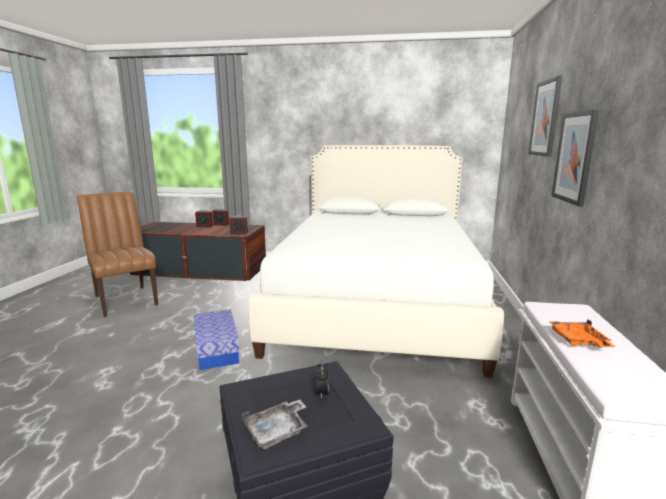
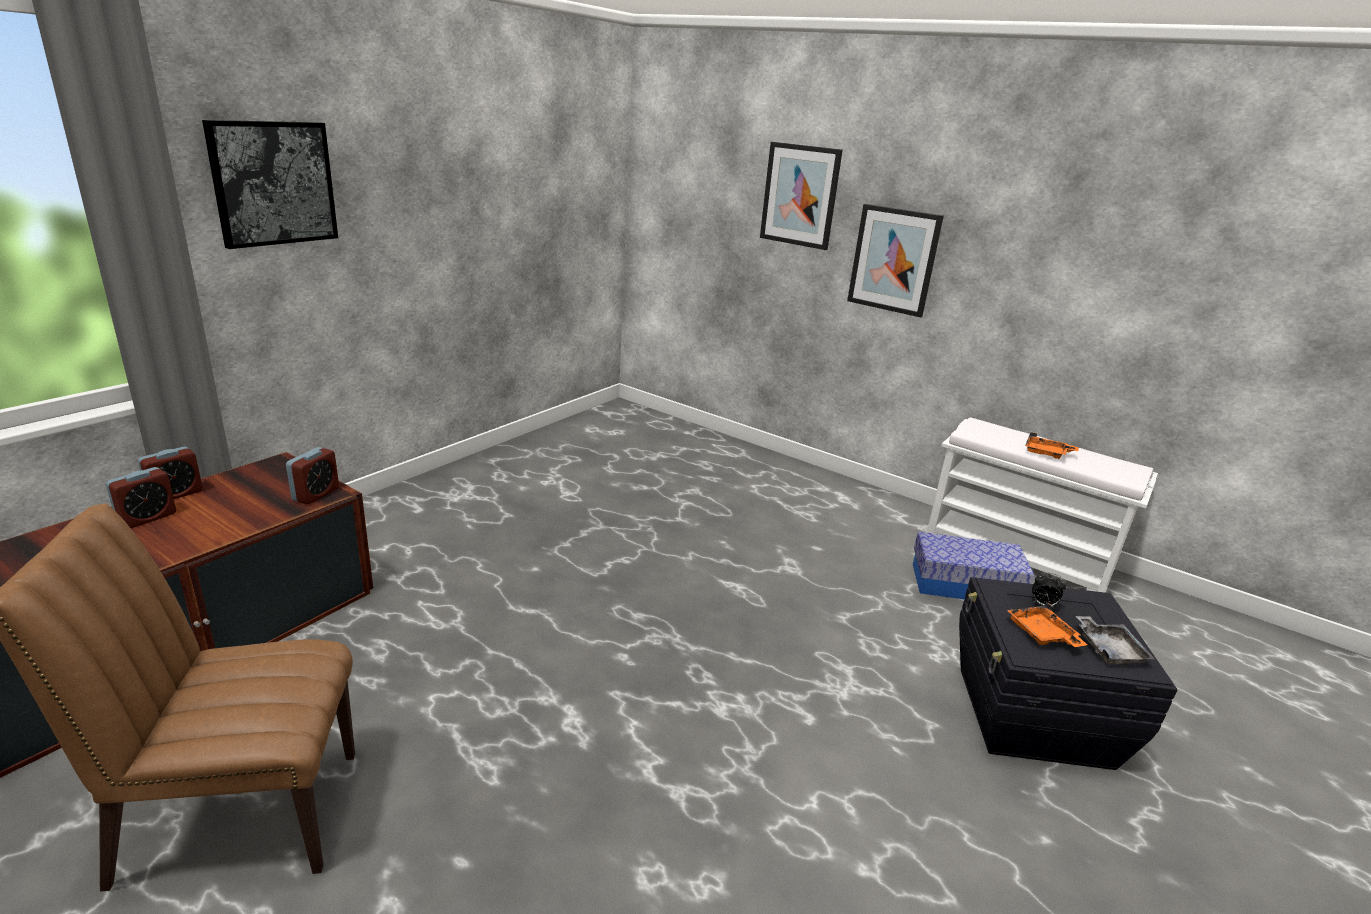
camera: 65 degrees left, 10 degrees up
(217, 349) = (671, 706): storage box -> storage box (965, 585)
(274, 395) = (1042, 634): none -> orange tray
(283, 124) = (273, 183): none -> picture
(377, 302) = (638, 508): white bed -> none

